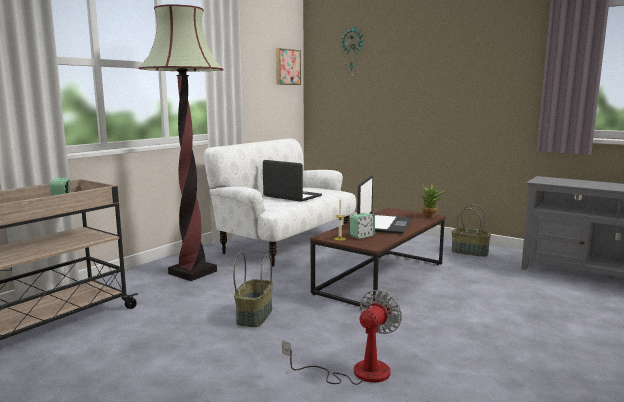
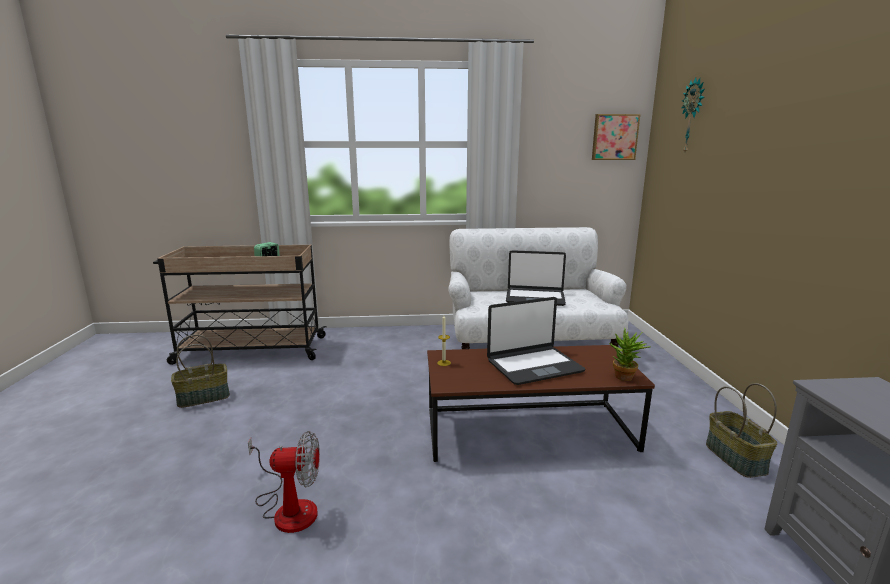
camera: 50 degrees right, 5 degrees up
(193, 272) = (401, 347): floor lamp -> none
(254, 316) = (351, 407): basket -> basket (204, 397)
(292, 196) = (535, 298): laptop -> laptop turned 105 degrees clockwise
(362, 236) = (471, 369): alarm clock -> none

